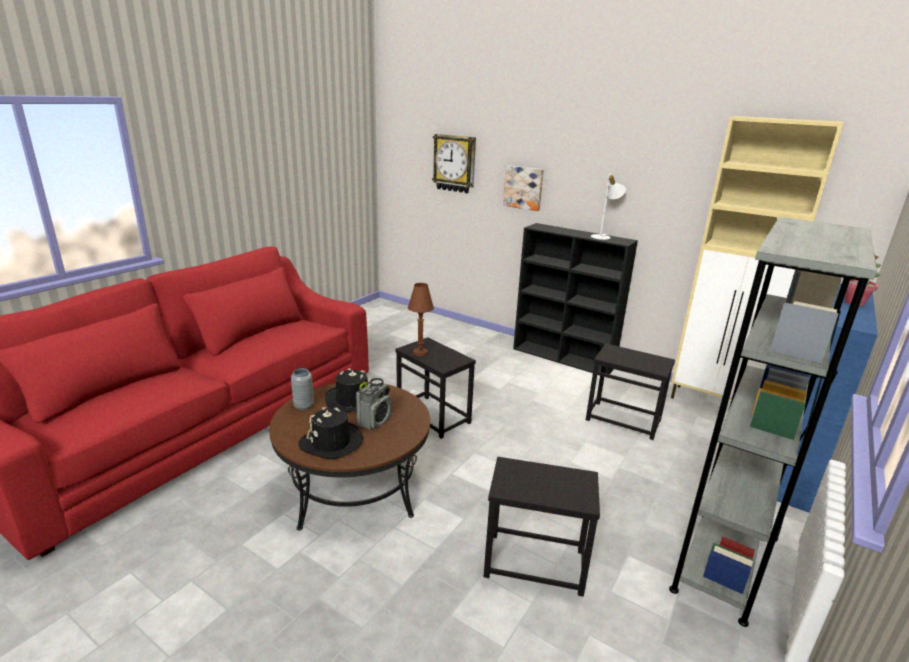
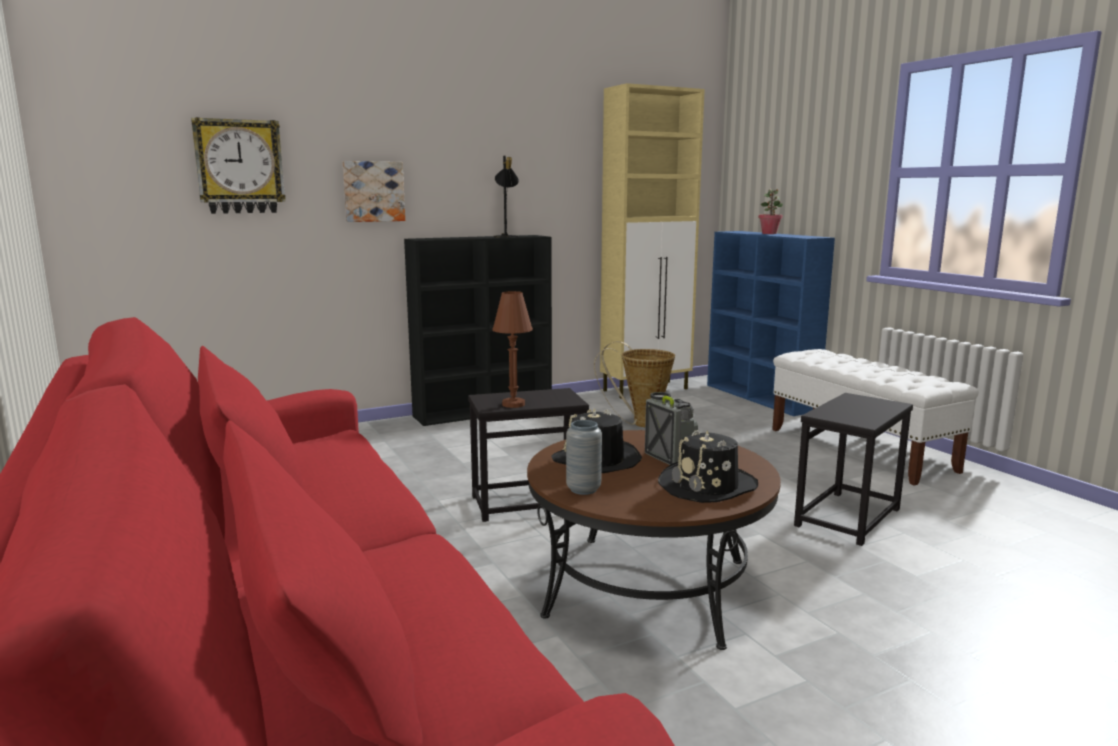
camera: 60 degrees left, 10 degrees down
(603, 236) = (506, 236): white table lamp -> black table lamp
(623, 420) = (639, 423): black side table -> basket
(721, 556) = (860, 449): grey bookcase -> white bench

